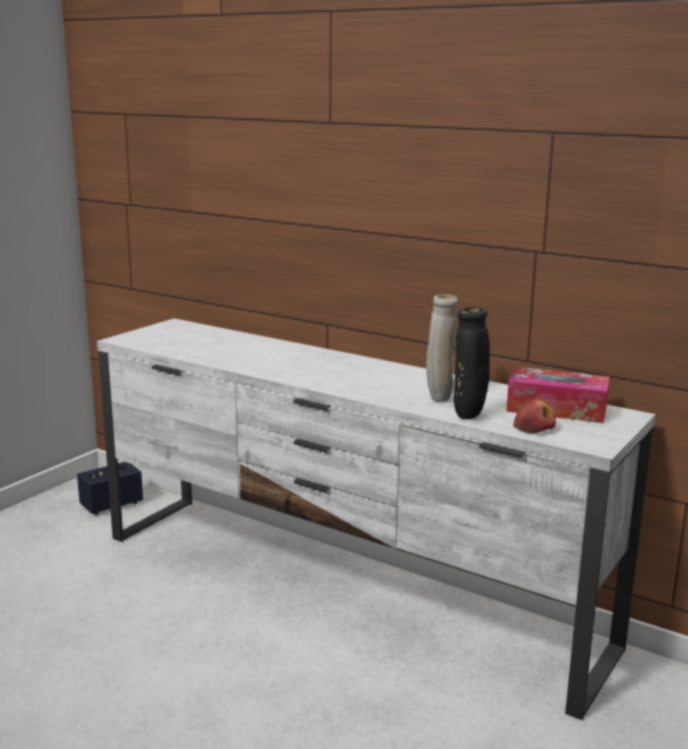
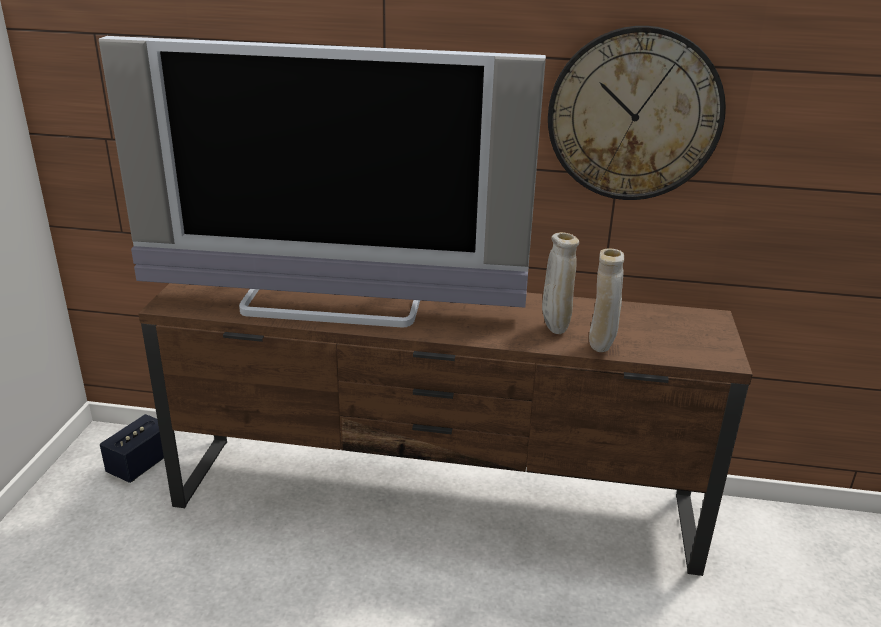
camera: 25 degrees left, 10 degrees up
(254, 356) = (333, 305): none -> television
(344, 590) = (437, 503): white tv stand -> brown tv stand
(469, 417) = (601, 348): black vase -> beige vase
(534, 428) = (664, 350): apple -> none
(546, 186) = (634, 115): none -> wall clock
(556, 409) = (657, 321): tissue box -> none

